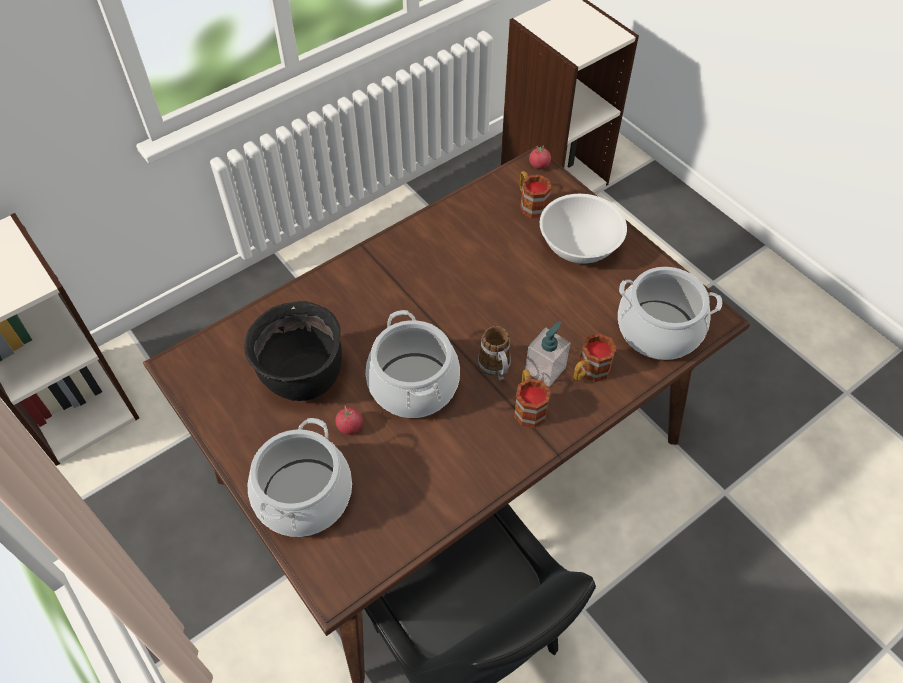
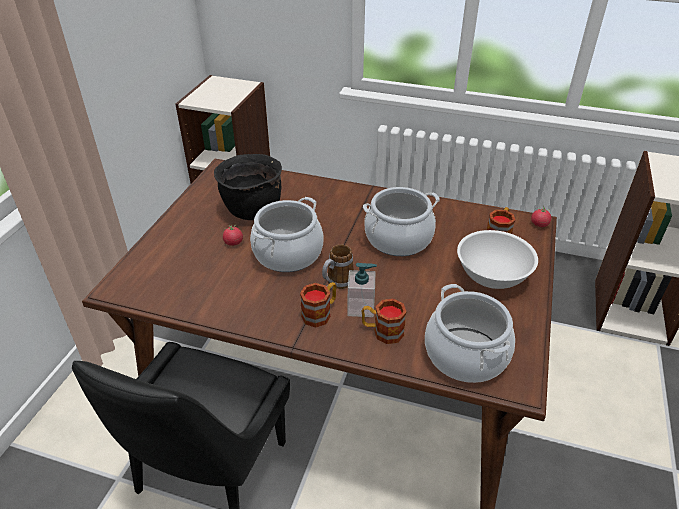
camera: 55 degrees right, 15 degrees down
(304, 496) = (169, 248): cooking pot -> cooking pot (398, 239)

